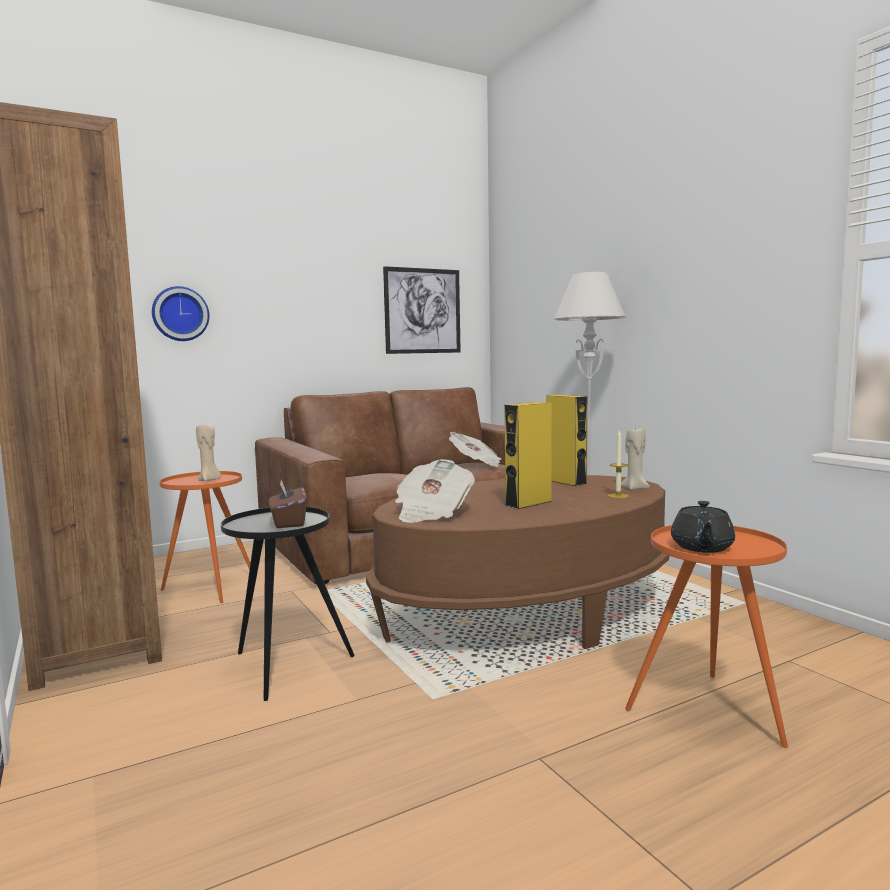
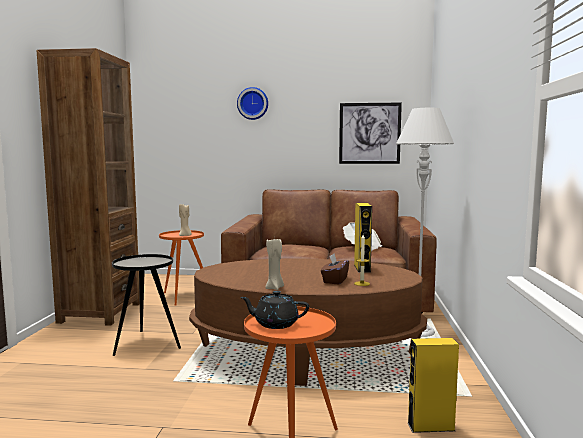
camera: 35 degrees right, 0 degrees up
(180, 314) = (209, 138): wall clock -> wall clock (253, 103)
(288, 522) = (147, 263): brown tissue box -> brown tissue box (334, 280)
(431, 513) = (228, 272): newspaper -> none
(528, 503) = (293, 277): yellow speaker -> yellow speaker (431, 426)
(634, 488) = (391, 281): beige candle -> beige candle (275, 288)
(701, 547) = (275, 324): black teapot -> black teapot turned 45 degrees clockwise

